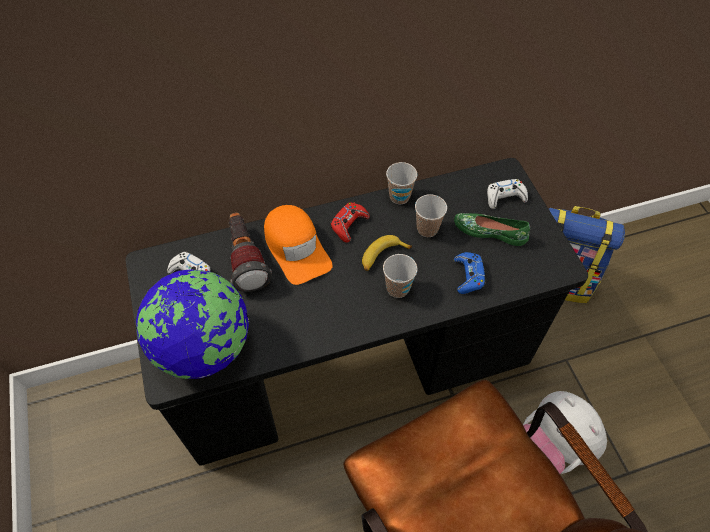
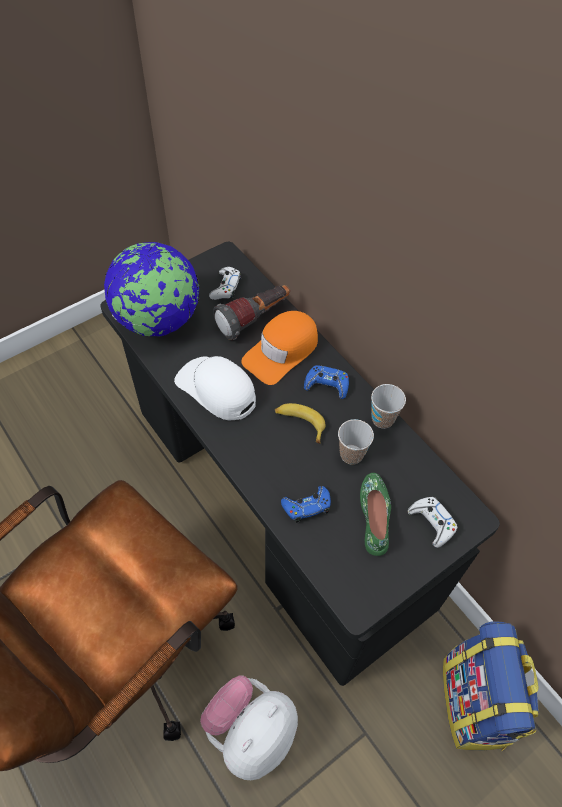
camera: 70 degrees right, 0 degrees up
(319, 314) = (216, 389): none -> white cap
(349, 224) = (326, 385): red game controller -> blue game controller
(397, 288) = (267, 445): cup -> none

